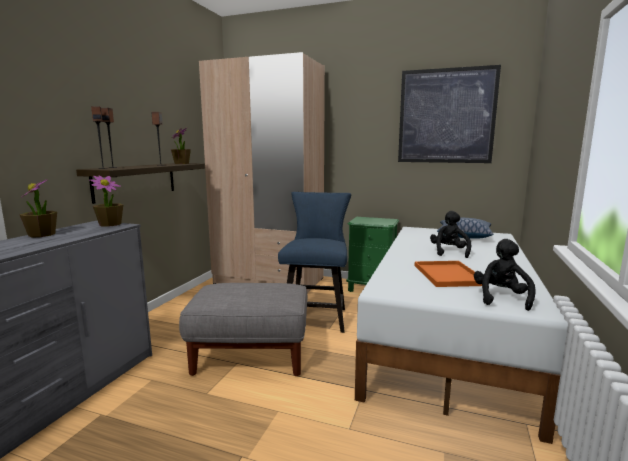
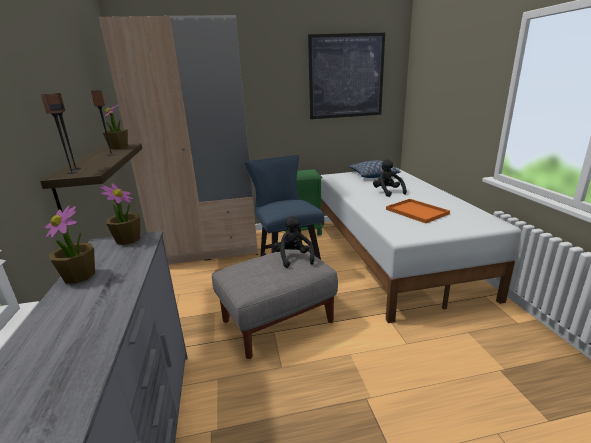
camera: 30 degrees left, 10 degrees up
(501, 298) = (470, 221): black plush toy -> black plush toy (293, 258)

